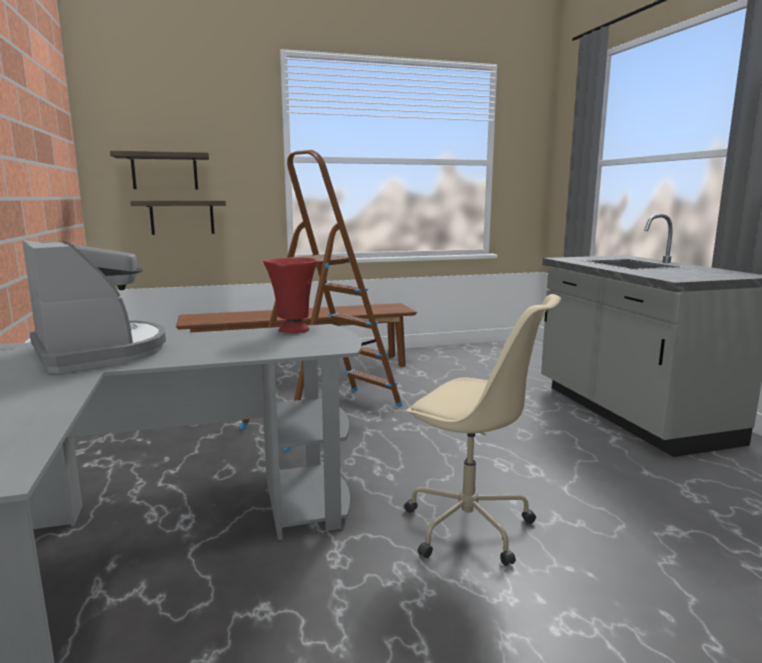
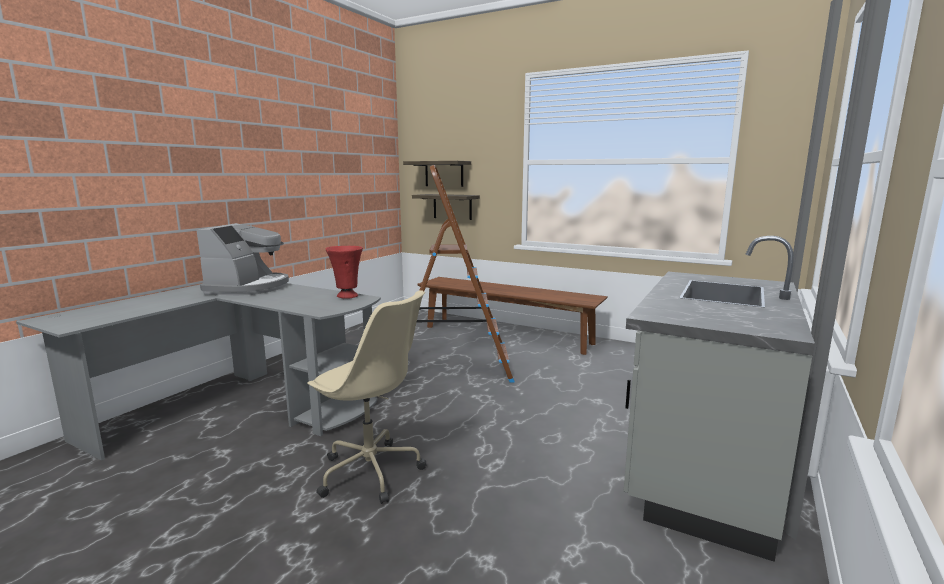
camera: 45 degrees right, 0 degrees up
(471, 528) = (372, 473): beige office chair -> beige office chair turned 45 degrees counterclockwise

